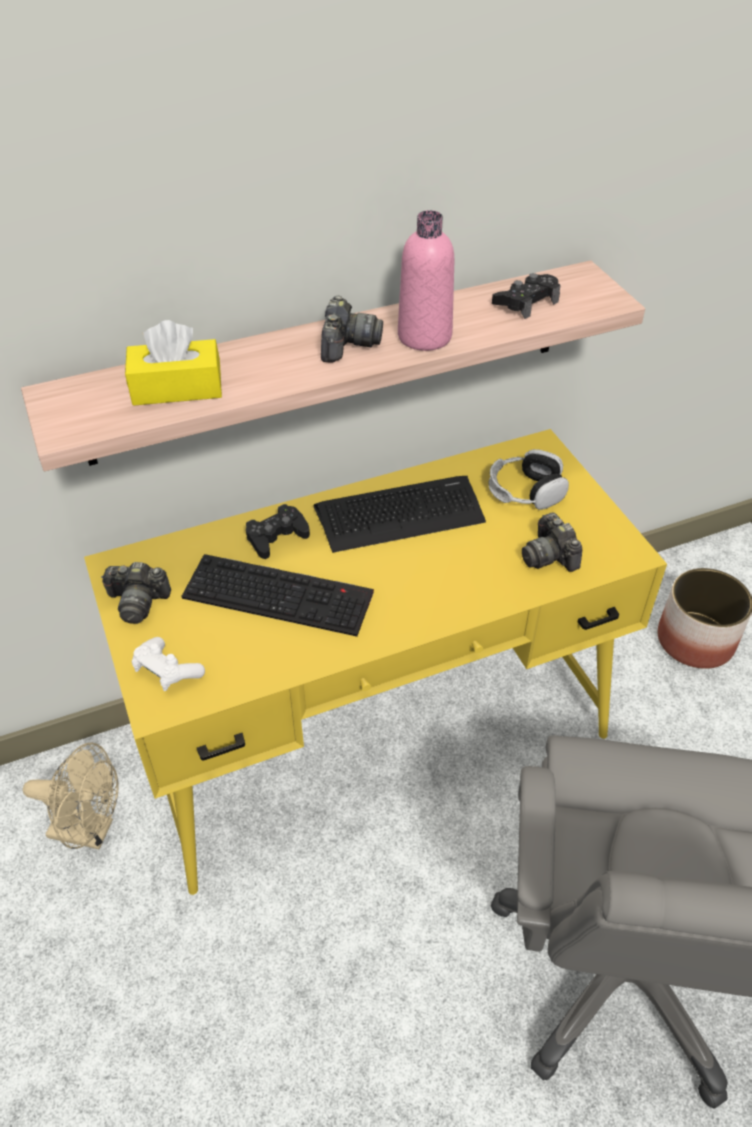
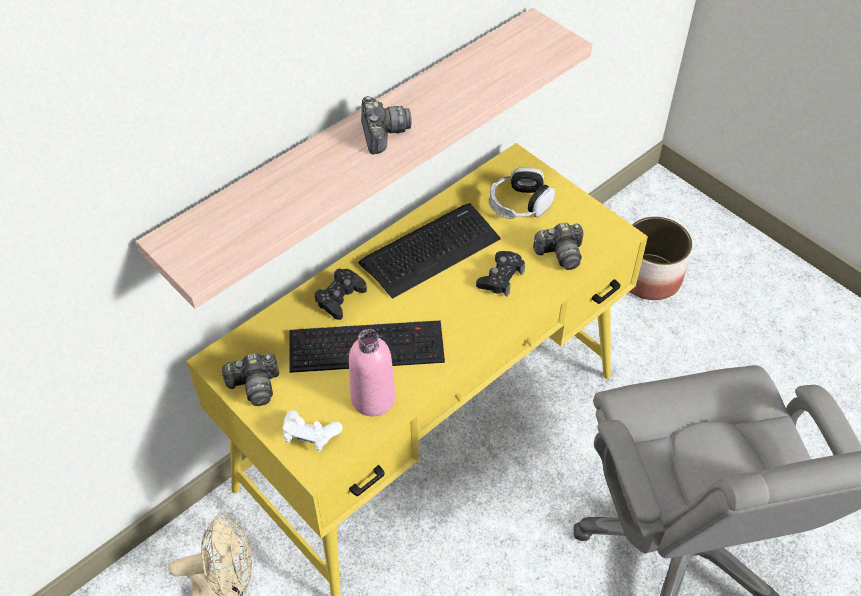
camera: 20 degrees left, 5 degrees up
(177, 388) = (268, 208): yellow tissue box -> none
(424, 336) = (439, 111): pink bottle -> pink bottle (373, 398)
(526, 302) = (501, 60): black game controller -> black game controller (500, 277)
(549, 556) = (560, 254): camera -> camera turned 60 degrees counterclockwise

